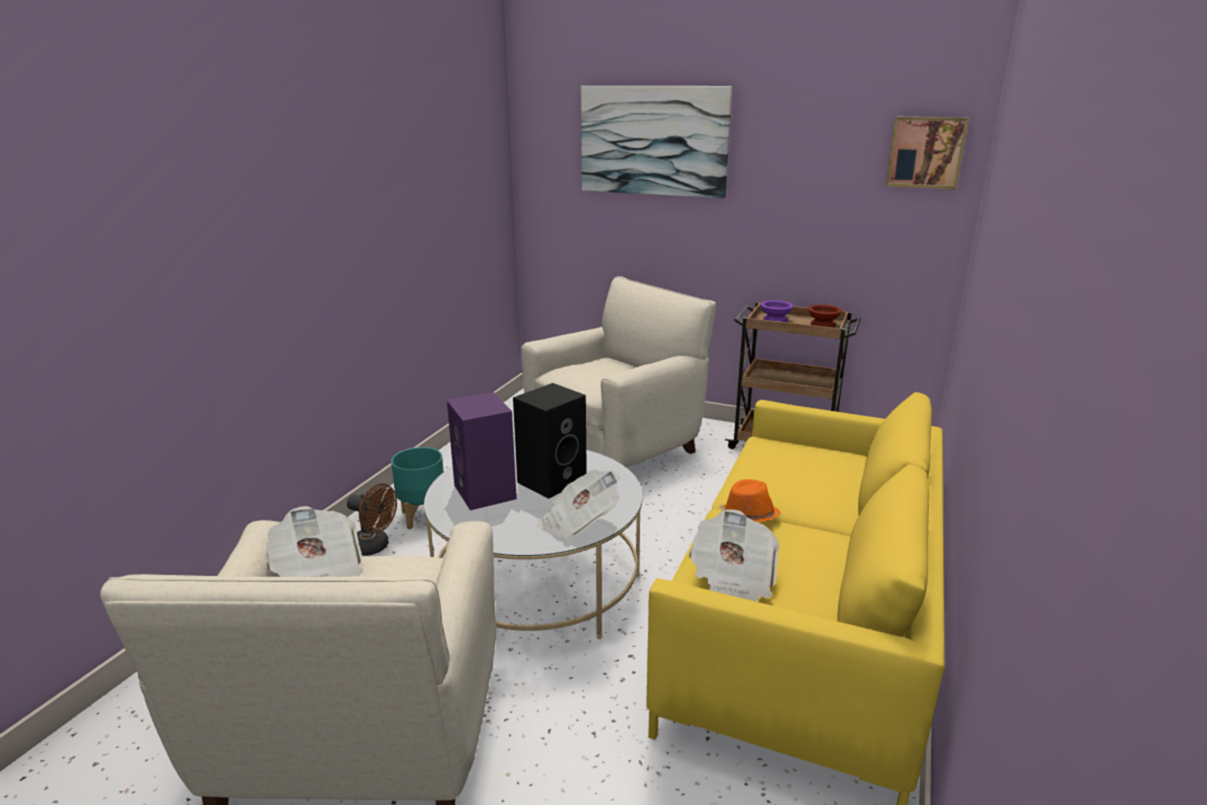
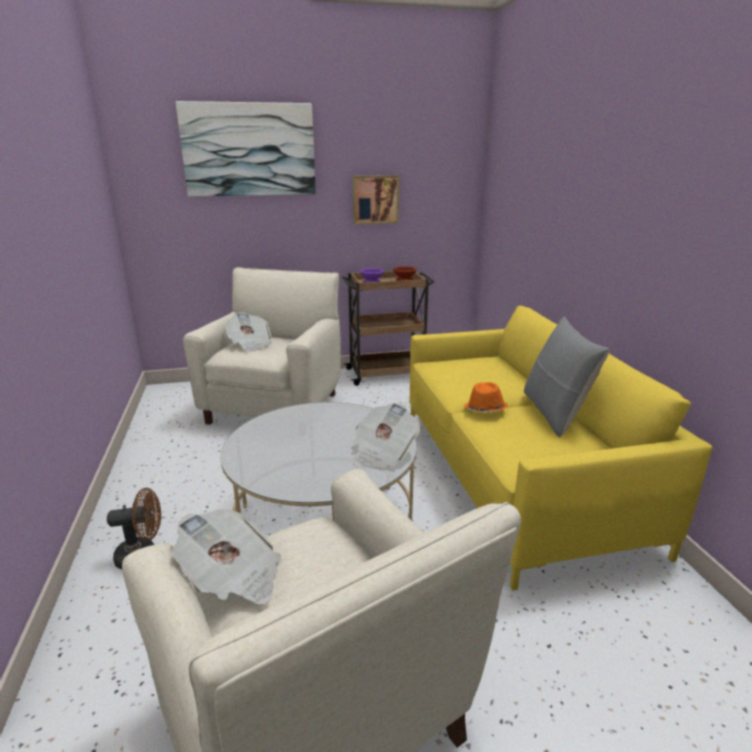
camera: 35 degrees left, 0 degrees up
(423, 516) = (163, 512): turquoise planter -> none
(486, 492) = (282, 456): purple speaker -> none
(552, 480) = (321, 430): black speaker -> none
(732, 580) = (531, 450): newspaper -> newspaper (250, 344)
(831, 551) = (554, 413): none -> grey pillow
(925, 152) = (450, 152): picture -> picture (375, 199)

